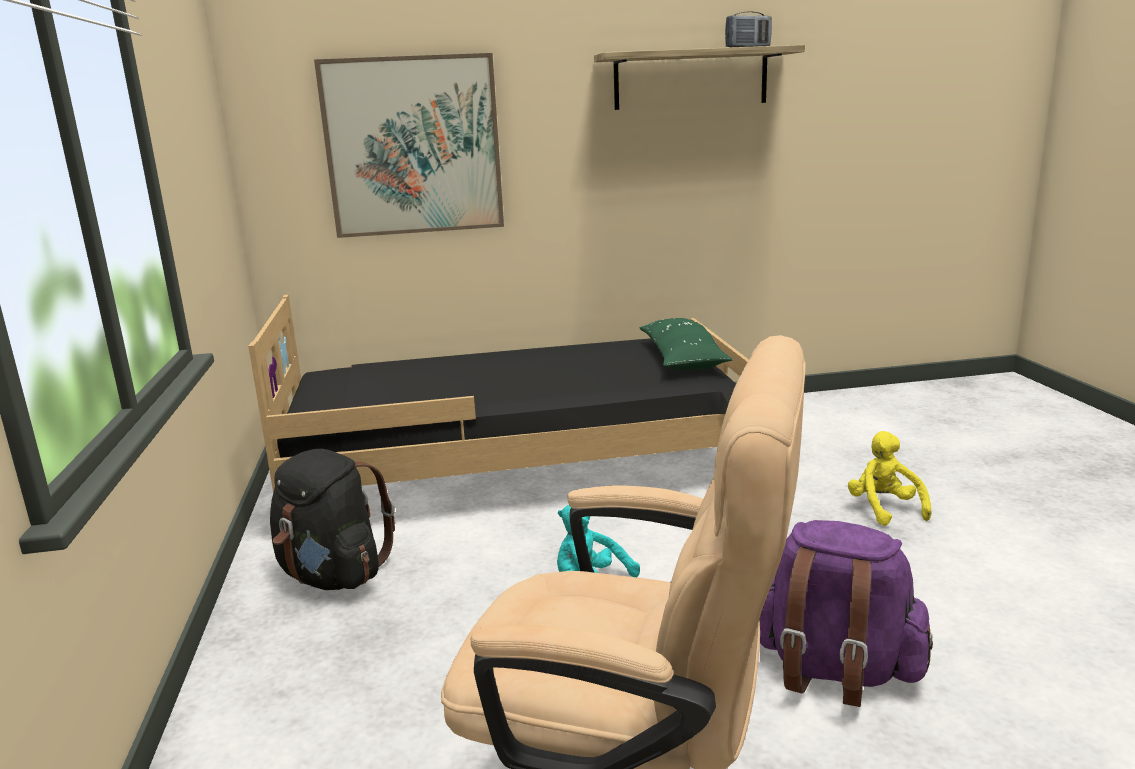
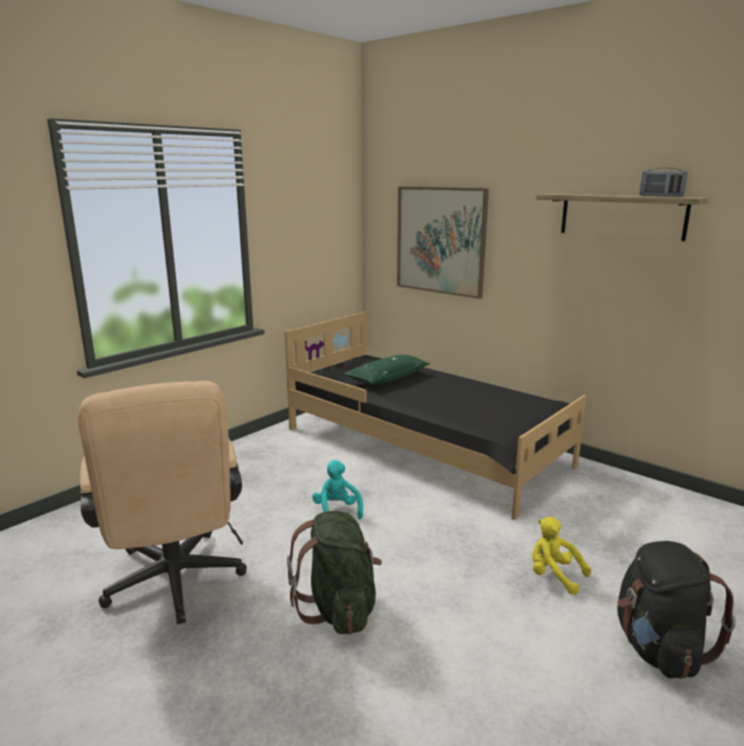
camera: 50 degrees right, 0 degrees up
(333, 576) = (277, 451): black backpack -> black backpack (658, 648)
(682, 358) = (526, 416): green pillow -> green pillow (387, 378)
(834, 670) = (339, 608): purple backpack -> green backpack
(884, 509) = (554, 575): yellow plush toy -> yellow plush toy turned 90 degrees counterclockwise

